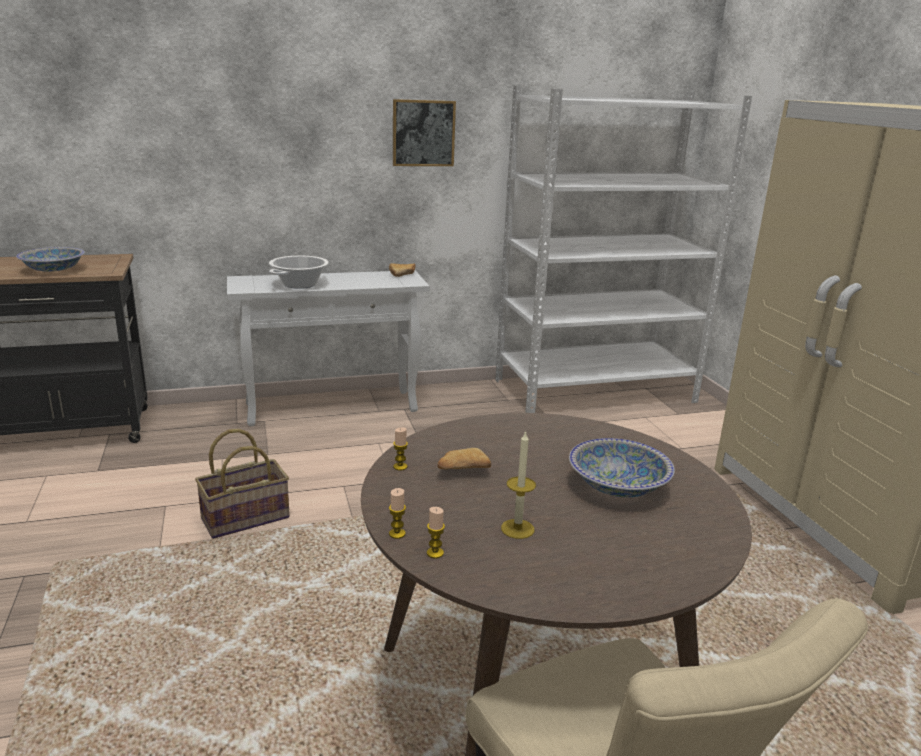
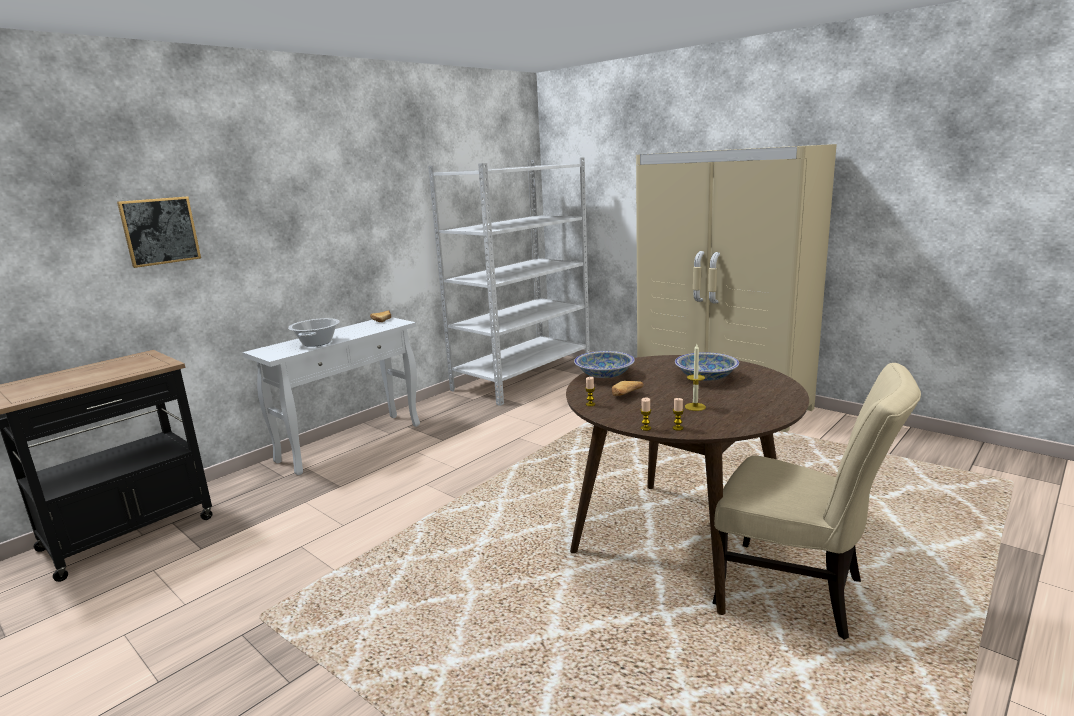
camera: 30 degrees left, 5 degrees down
(54, 270) = (105, 375): bowl -> bowl (604, 375)
(245, 517) = (378, 527): basket -> none
(423, 133) = (373, 208): picture -> picture (160, 231)

